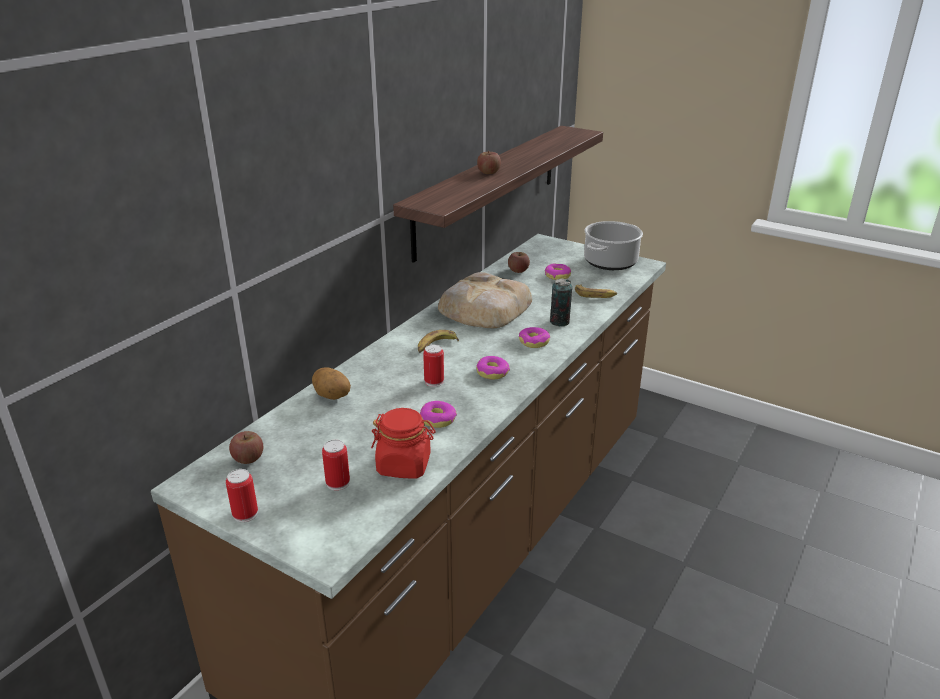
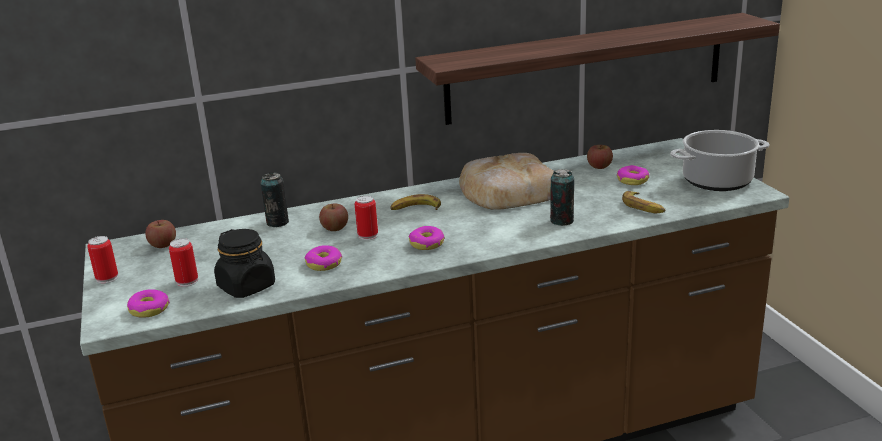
camera: 40 degrees right, 5 degrees down
(332, 397) = (277, 222): potato -> can
(404, 465) = (247, 287): red jar -> black jar
(488, 172) = (558, 44): apple -> apple (335, 228)
(534, 342) = (507, 230): donut -> donut (149, 309)

